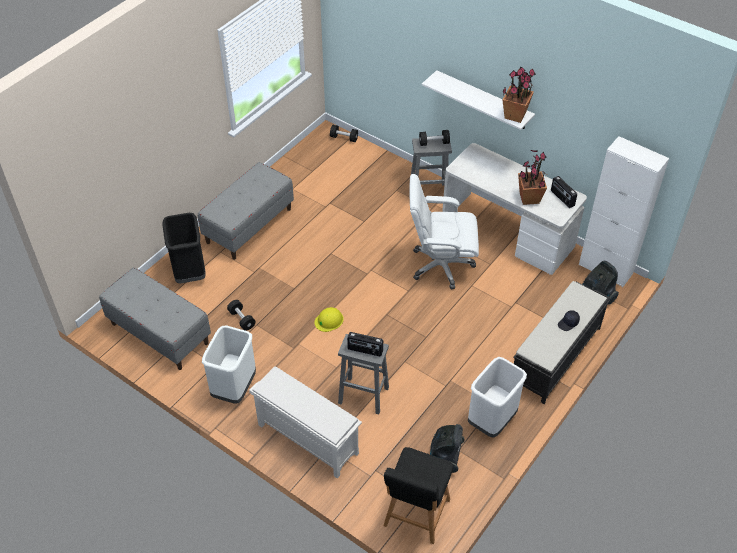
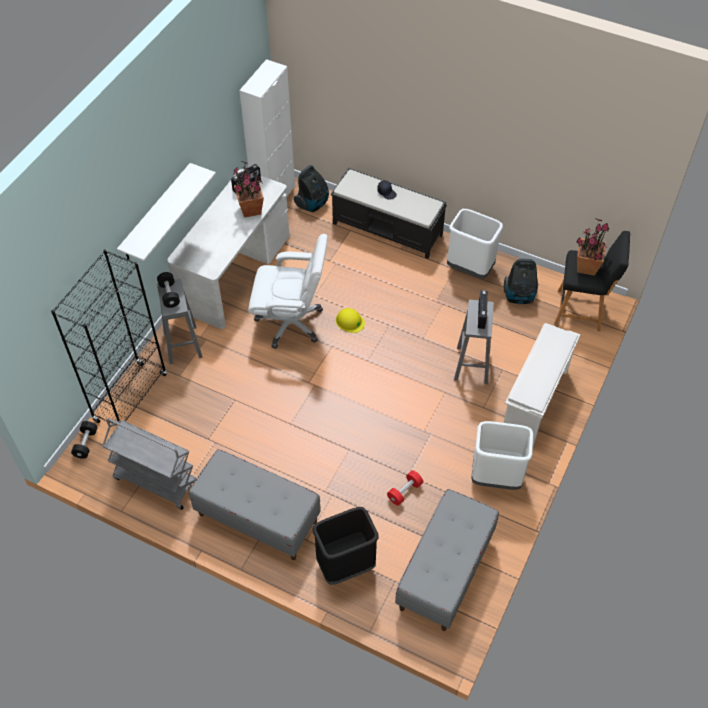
camera: 100 degrees left, 5 degrees up
(241, 319) = (404, 491): black dumbbell -> red dumbbell
(300, 172) = (155, 481): none -> grey cart
(329, 320) = (387, 408): yellow hard hat -> yellow hard hat (350, 321)
(380, 162) = (131, 398): none -> black bookcase
(440, 265) = (291, 323): white office chair -> white office chair turned 75 degrees counterclockwise
(515, 115) = (194, 177): potted plant -> potted plant (586, 267)

